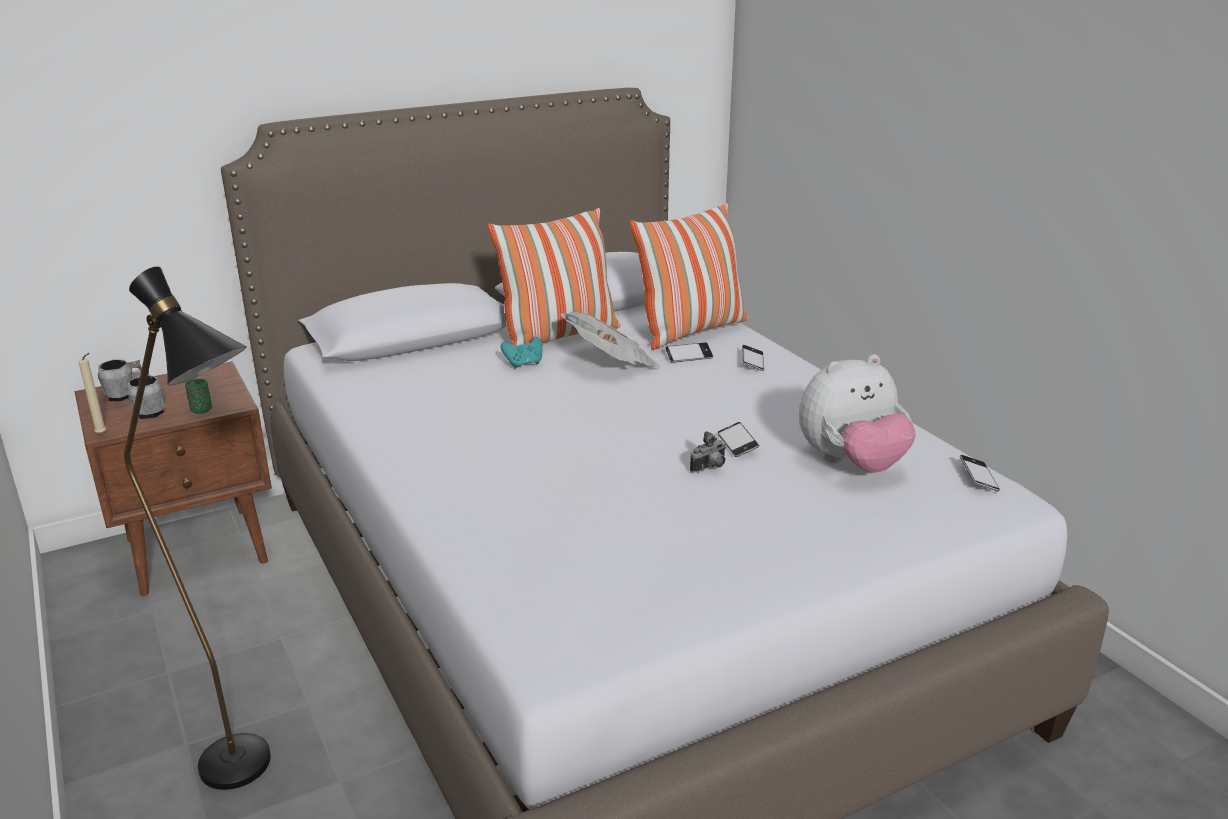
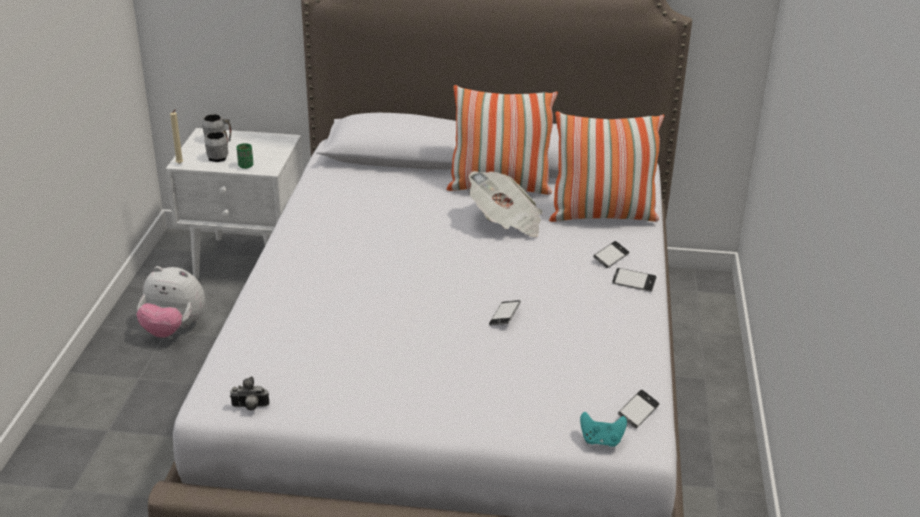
camera: 35 degrees right, 5 degrees up
(199, 550) = (248, 261): brown nightstand -> white nightstand
(254, 773) = (155, 411): black floor lamp -> none
(524, 364) = (447, 201): turquoise game controller -> turquoise game controller (601, 440)
(689, 356) = (569, 236): phone -> phone (633, 283)
(710, 468) = (461, 325): camera -> camera (250, 407)
(851, 464) = (560, 363): plush toy -> plush toy (173, 329)

